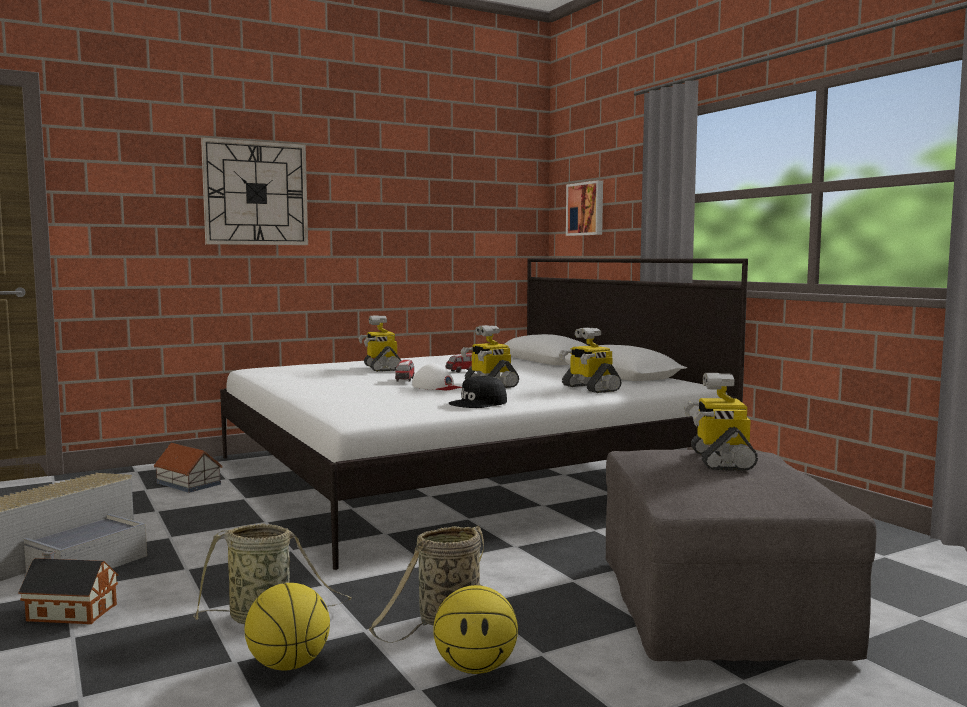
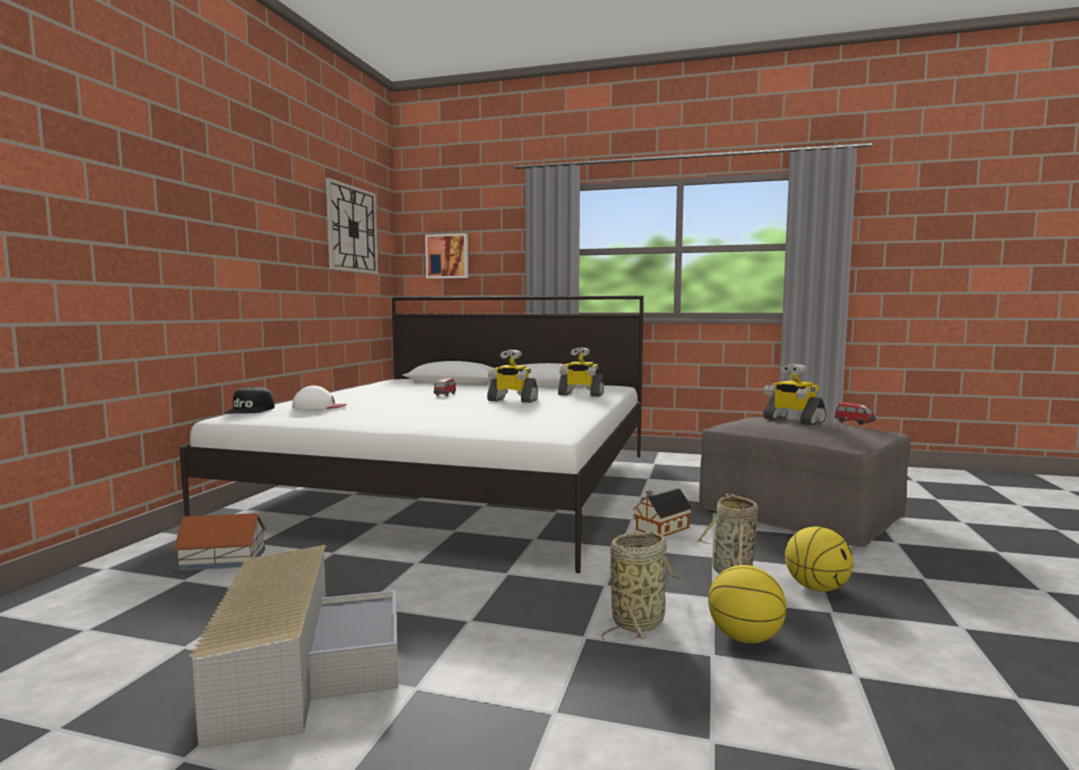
camera: 45 degrees left, 0 degrees up
(69, 612) = (483, 700): toy house -> toy house (660, 529)
(256, 193) = (196, 213): wall clock -> wall clock (352, 229)
(381, 368) = (371, 400): toy robot -> none
(405, 380) = (437, 405): toy car -> toy car (854, 423)
(437, 387) = (485, 406): white cap -> white cap (318, 407)
(478, 403) = (571, 411): black cap -> black cap (251, 410)

